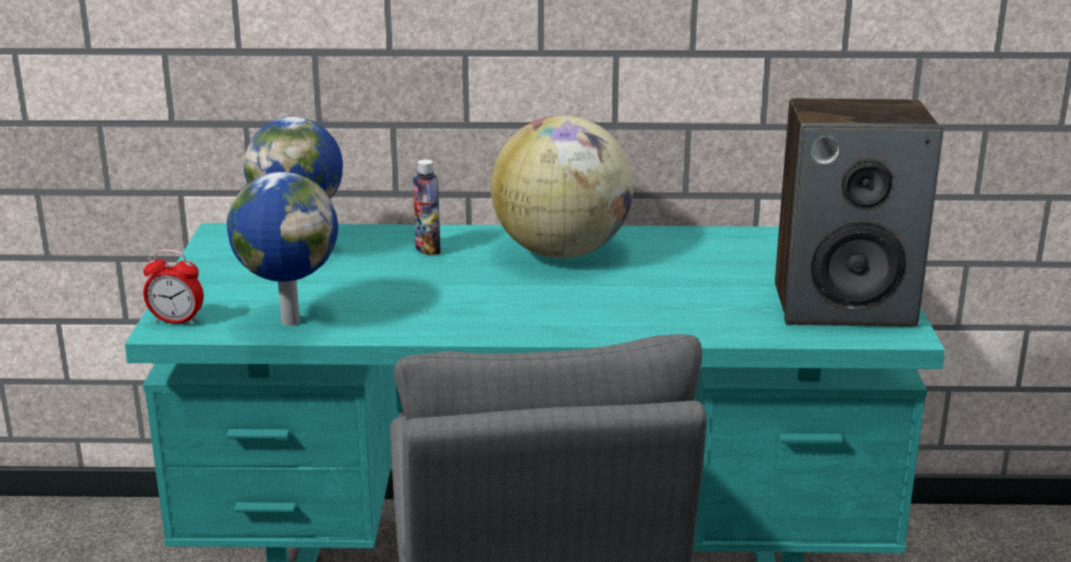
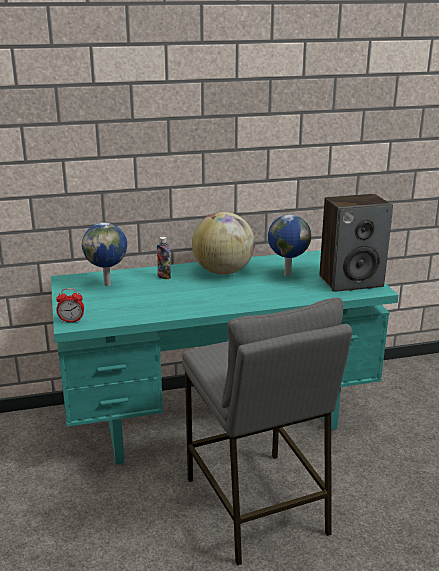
camera: 15 degrees left, 0 degrees up
(289, 321) = (123, 315): globe -> globe (286, 274)

